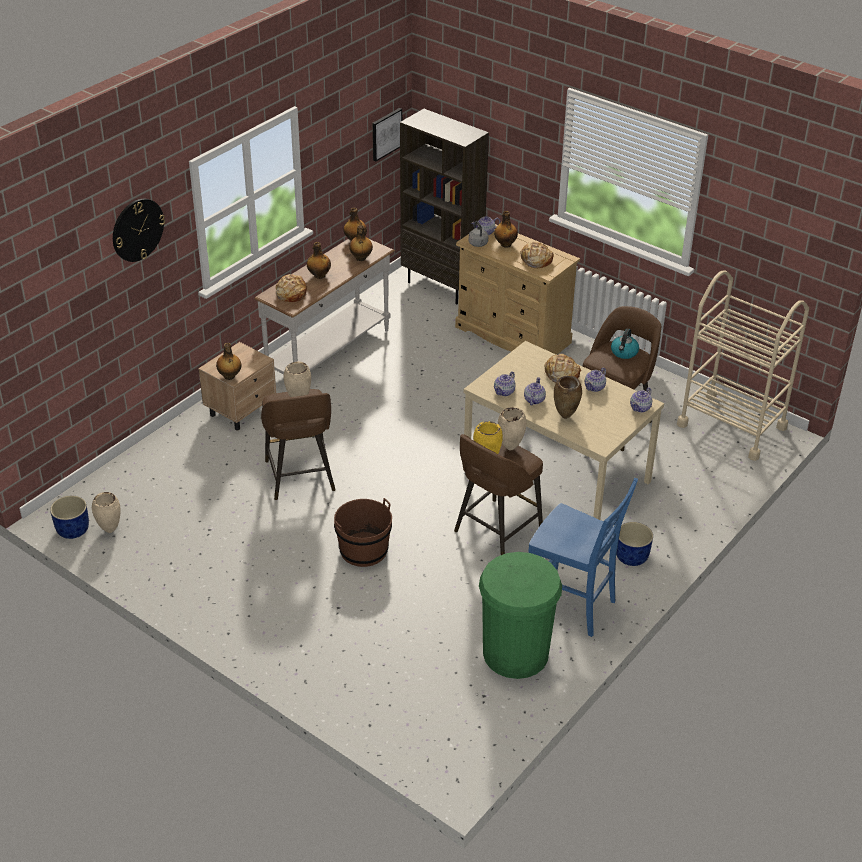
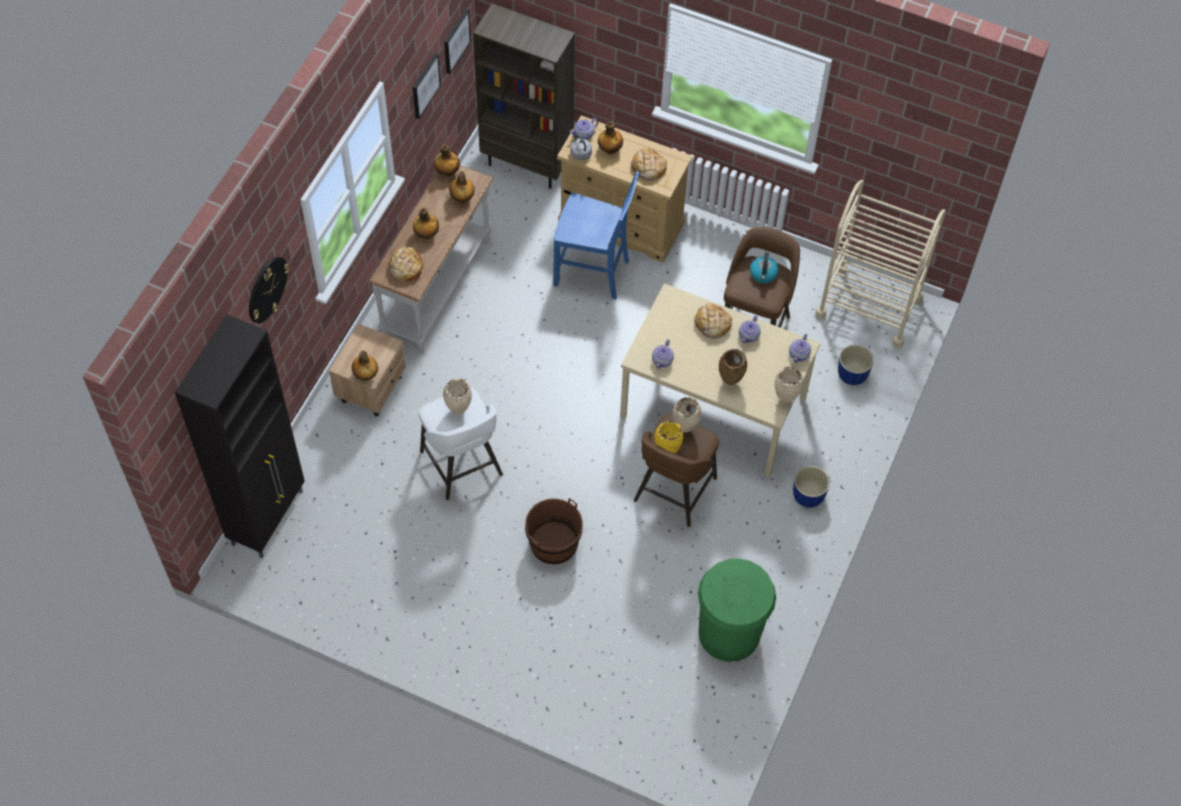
camera: 15 degrees left, 20 degrees up
(72, 530) = (258, 582): blue planter -> blue planter (851, 374)
(106, 484) = (269, 517): none -> black cabinet
(109, 530) = (296, 575): beige vase -> beige vase (785, 399)
(300, 477) = (462, 465): brown stool -> white stool
(346, 153) = (424, 85): none -> picture
(534, 400) = (694, 365): teapot -> none
(572, 606) = (767, 566): blue chair -> blue chair (593, 273)

